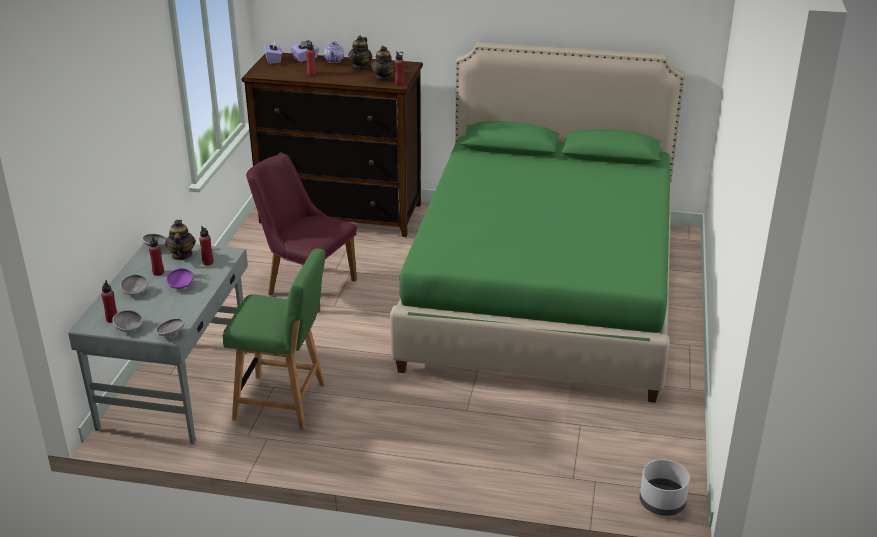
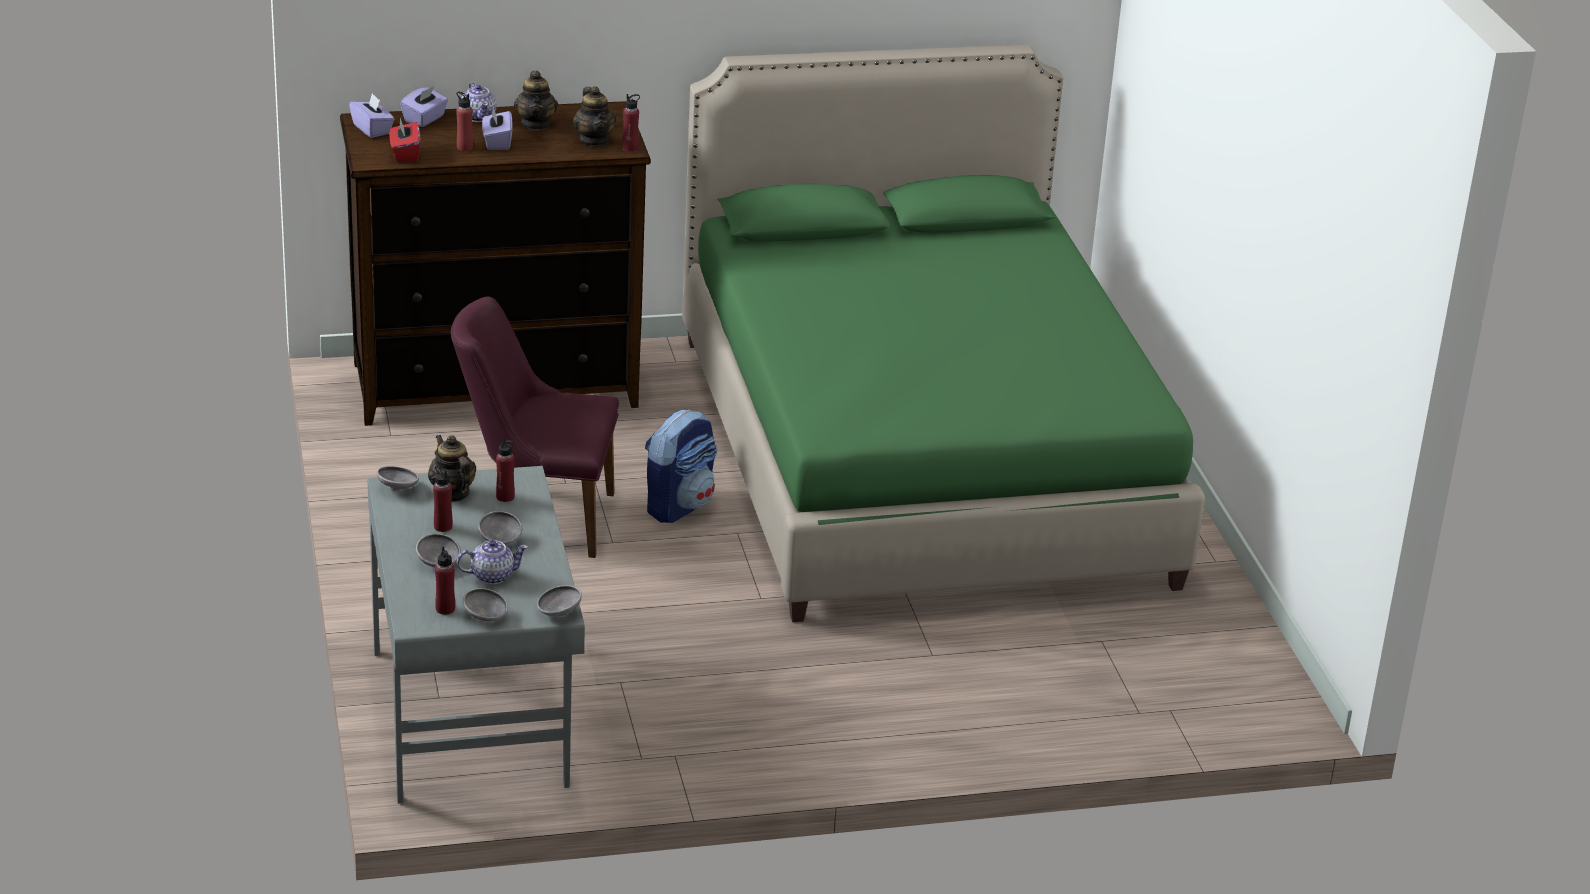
camera: 25 degrees left, 0 degrees up
(156, 305) = (492, 576): none -> teapot
(180, 286) = (500, 541): purple bowl -> grey bowl
(277, 73) = (405, 154): none -> red tissue box
(284, 402) = (657, 700): green chair -> none
(331, 73) = (497, 142): none -> purple tissue box
(386, 293) = (679, 505): none -> backpack
(662, 503) = (1271, 717): grey planter -> none

